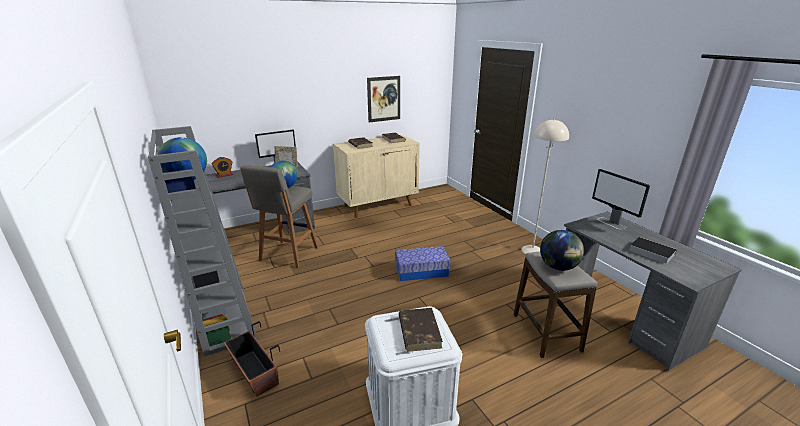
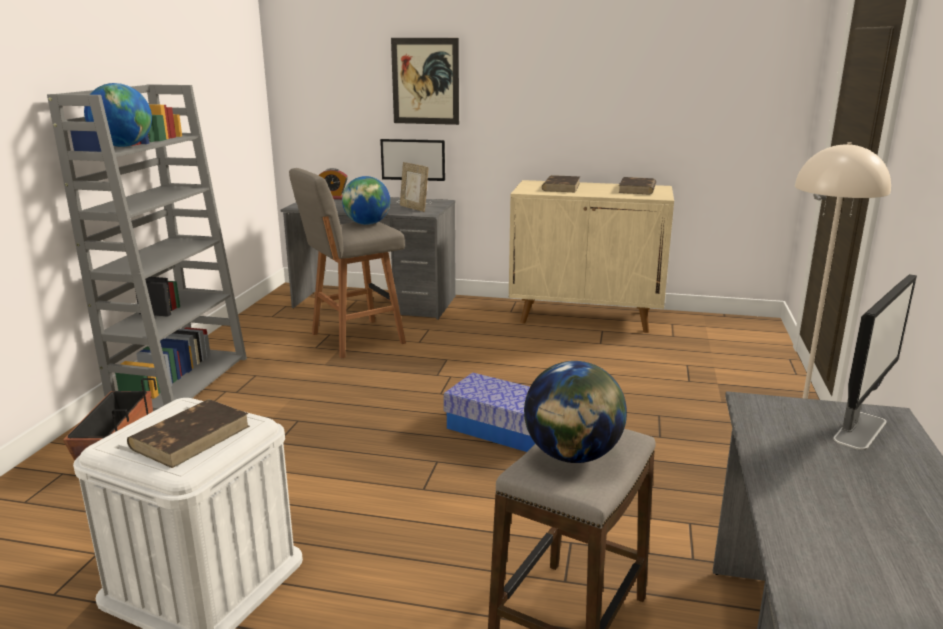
camera: 40 degrees right, 5 degrees down
(384, 99) = (637, 107): picture -> picture (425, 81)
(611, 223) = (860, 430): monitor -> monitor turned 150 degrees counterclockwise
(649, 252) = (836, 510): book -> none

